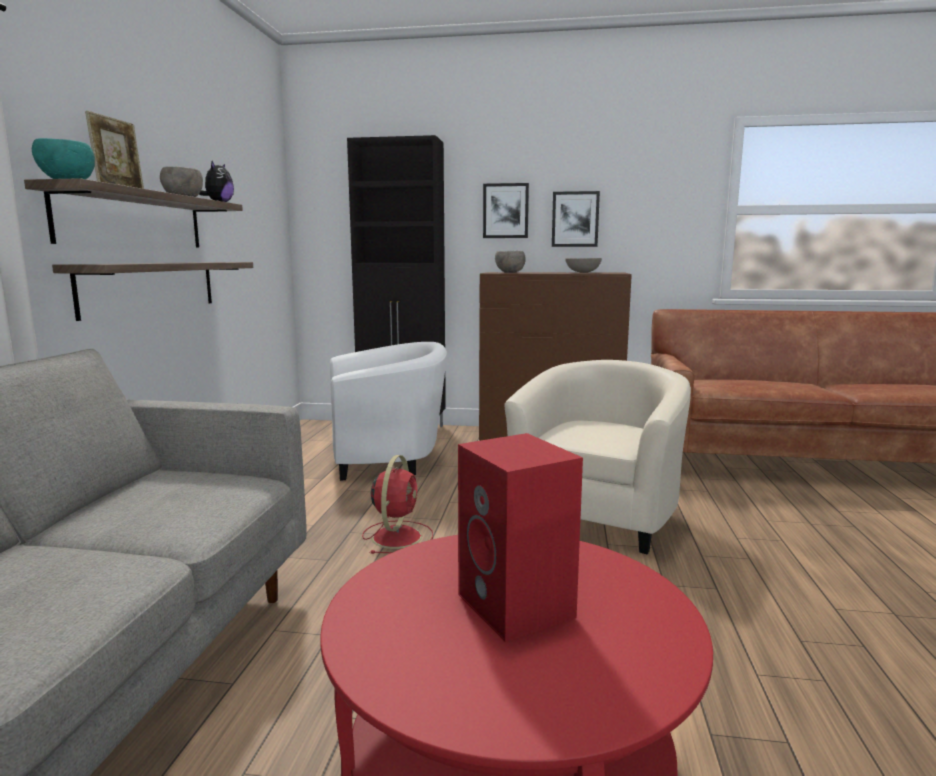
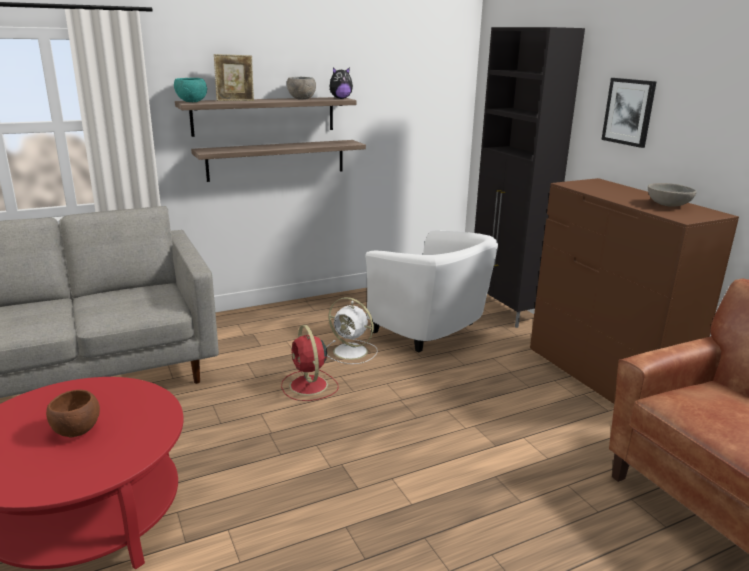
camera: 55 degrees right, 10 degrees up
(363, 499) = (352, 352): none -> white fan
(397, 536) = (309, 386): red fan -> red fan turned 90 degrees clockwise
(510, 272) = (588, 187): grey bowl -> none
(519, 606) = (76, 431): red speaker -> brown bowl
(575, 219) = (697, 134): picture -> none
(599, 515) = (446, 458): beige armchair -> none

